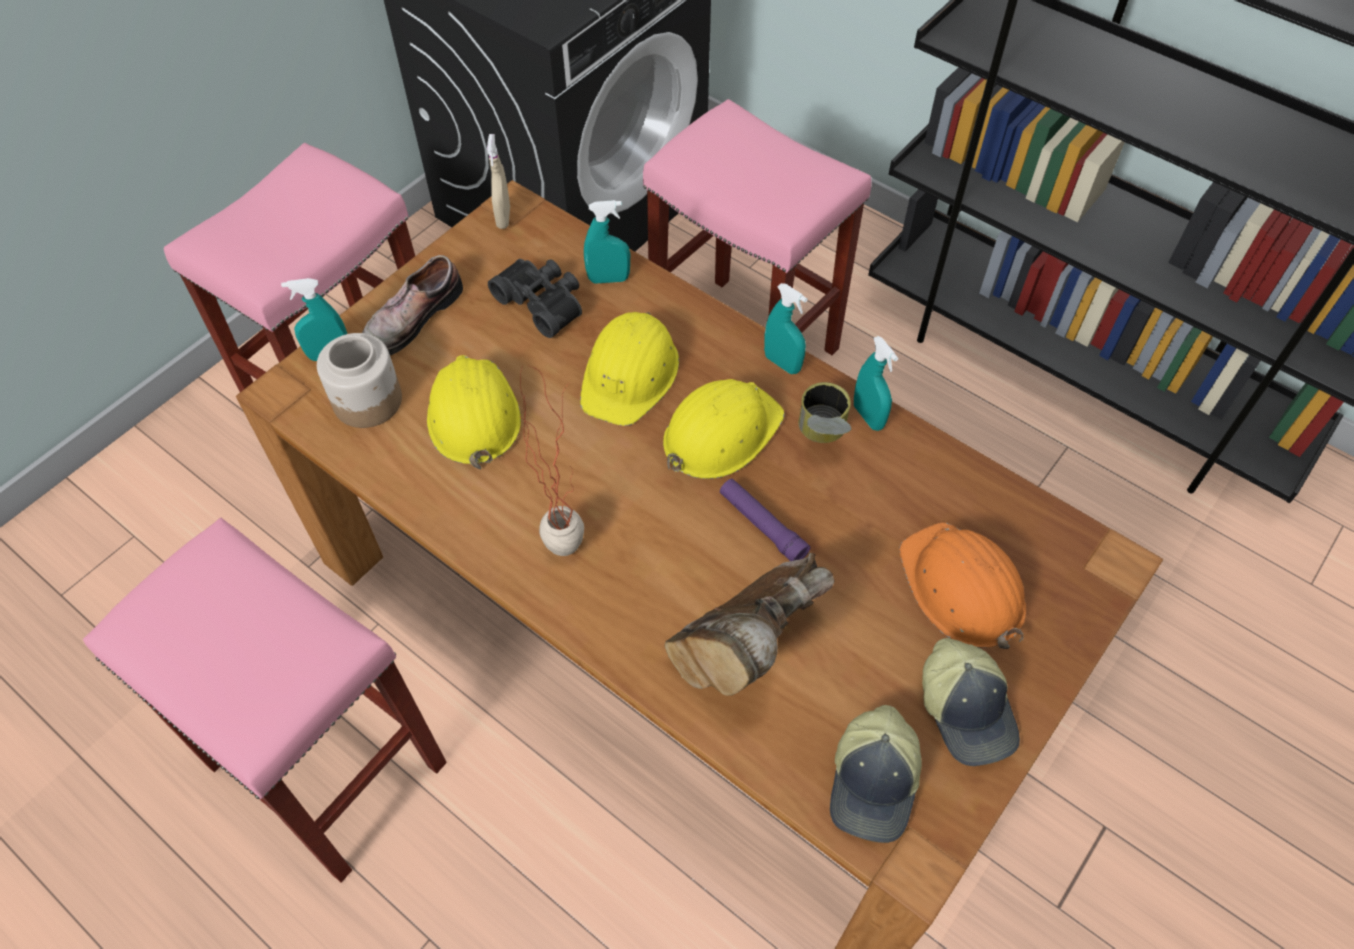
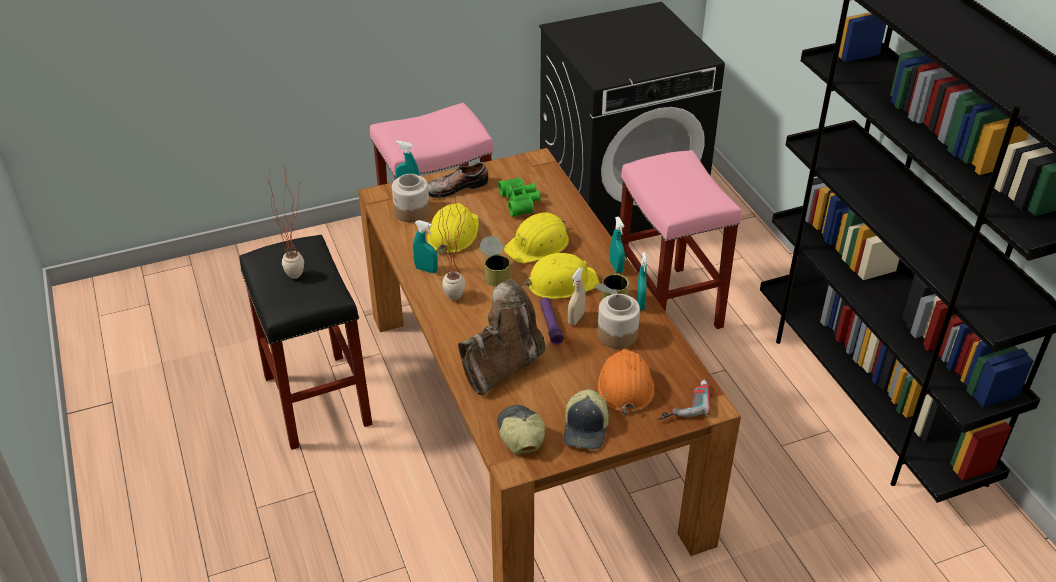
camera: 30 degrees right, 15 degrees down
(235, 623) = (300, 272): none -> potted plant
(323, 763) = (316, 399): pink stool -> black stool
(503, 217) = (529, 161): beige spray bottle -> beige spray bottle (576, 319)
(543, 302) = (521, 202): black binoculars -> green binoculars
(599, 463) = (495, 273): none -> can
(608, 279) = (560, 203): turquoise spray bottle -> turquoise spray bottle (426, 269)
(745, 652) = (502, 366): brown boot -> brown boot turned 150 degrees clockwise
(875, 783) = (520, 434): cap -> cap turned 120 degrees clockwise
(877, 494) = (617, 334): none -> jar
(1068, 579) = (682, 403): none -> power drill

